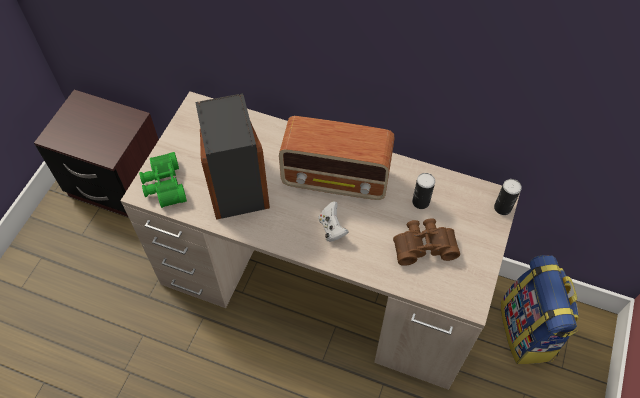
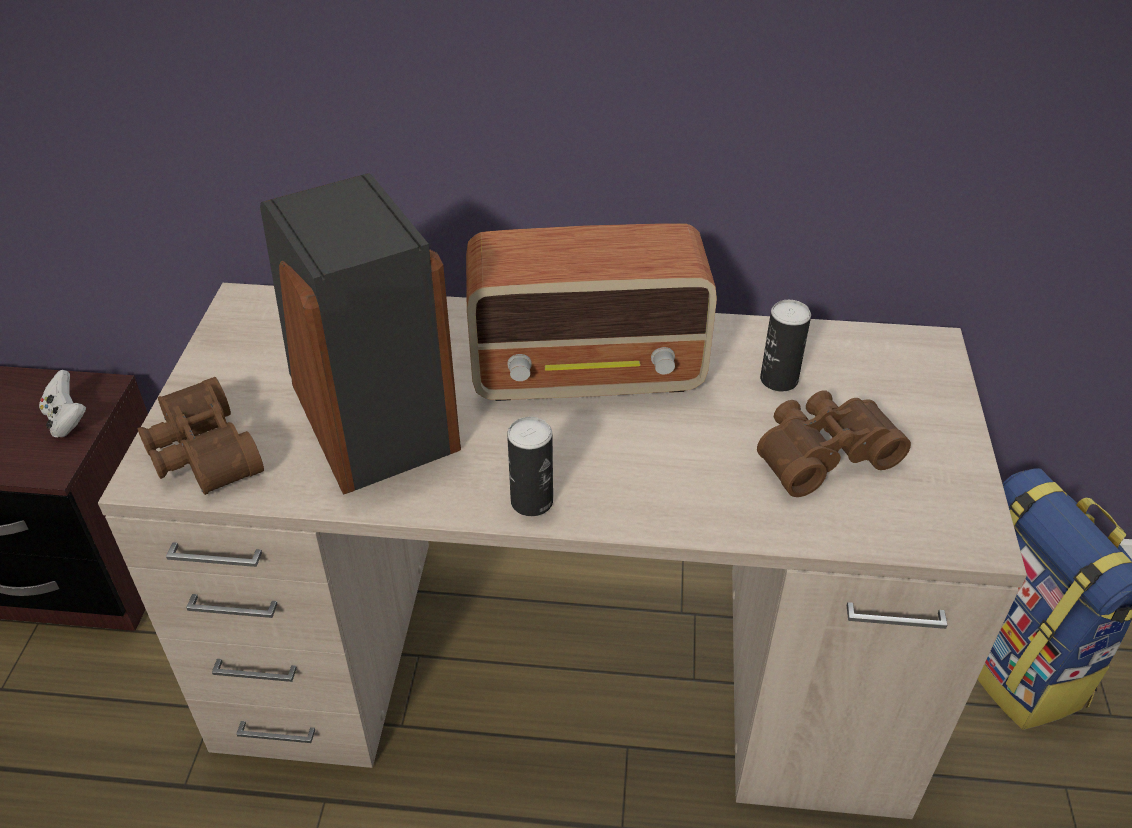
camera: 15 degrees left, 15 degrees down
(163, 185) = (200, 454): green binoculars -> brown binoculars
(332, 228) = (614, 461): white game controller -> white game controller (67, 420)
(502, 208) = (943, 360): can -> can (532, 501)

